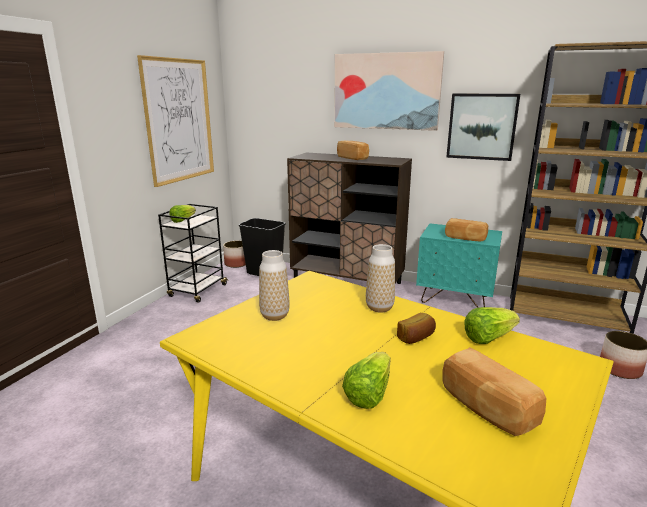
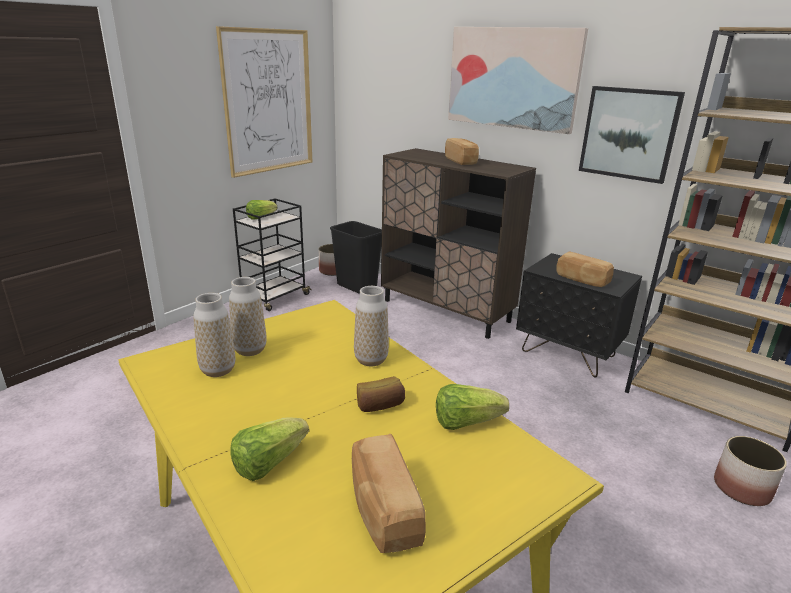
camera: 15 degrees right, 5 degrees up
(261, 334) = (218, 370): none -> vase
(455, 299) = (568, 354): turquoise nightstand -> black nightstand

